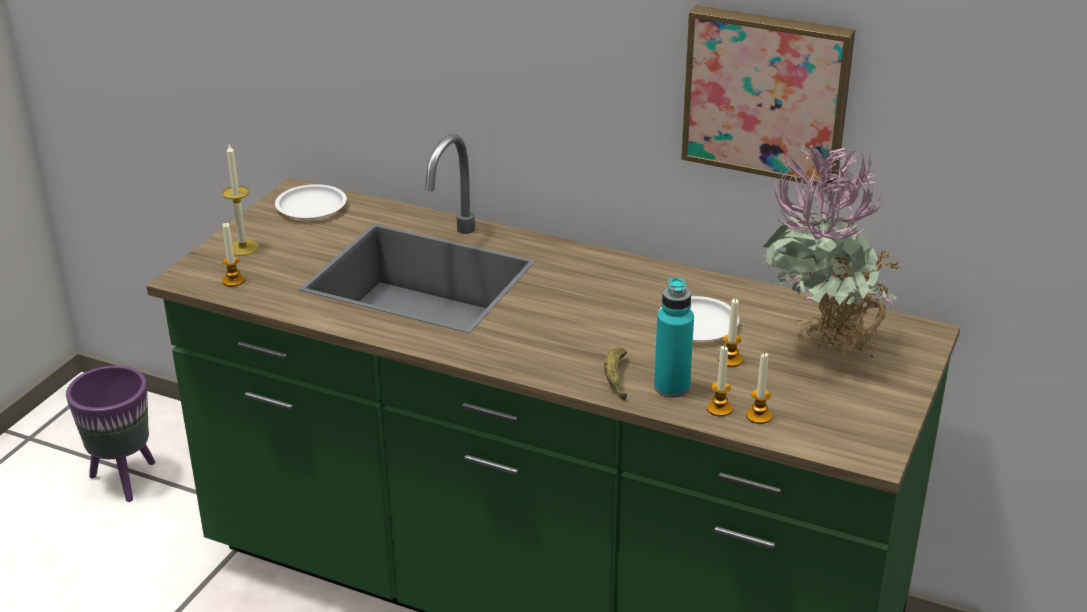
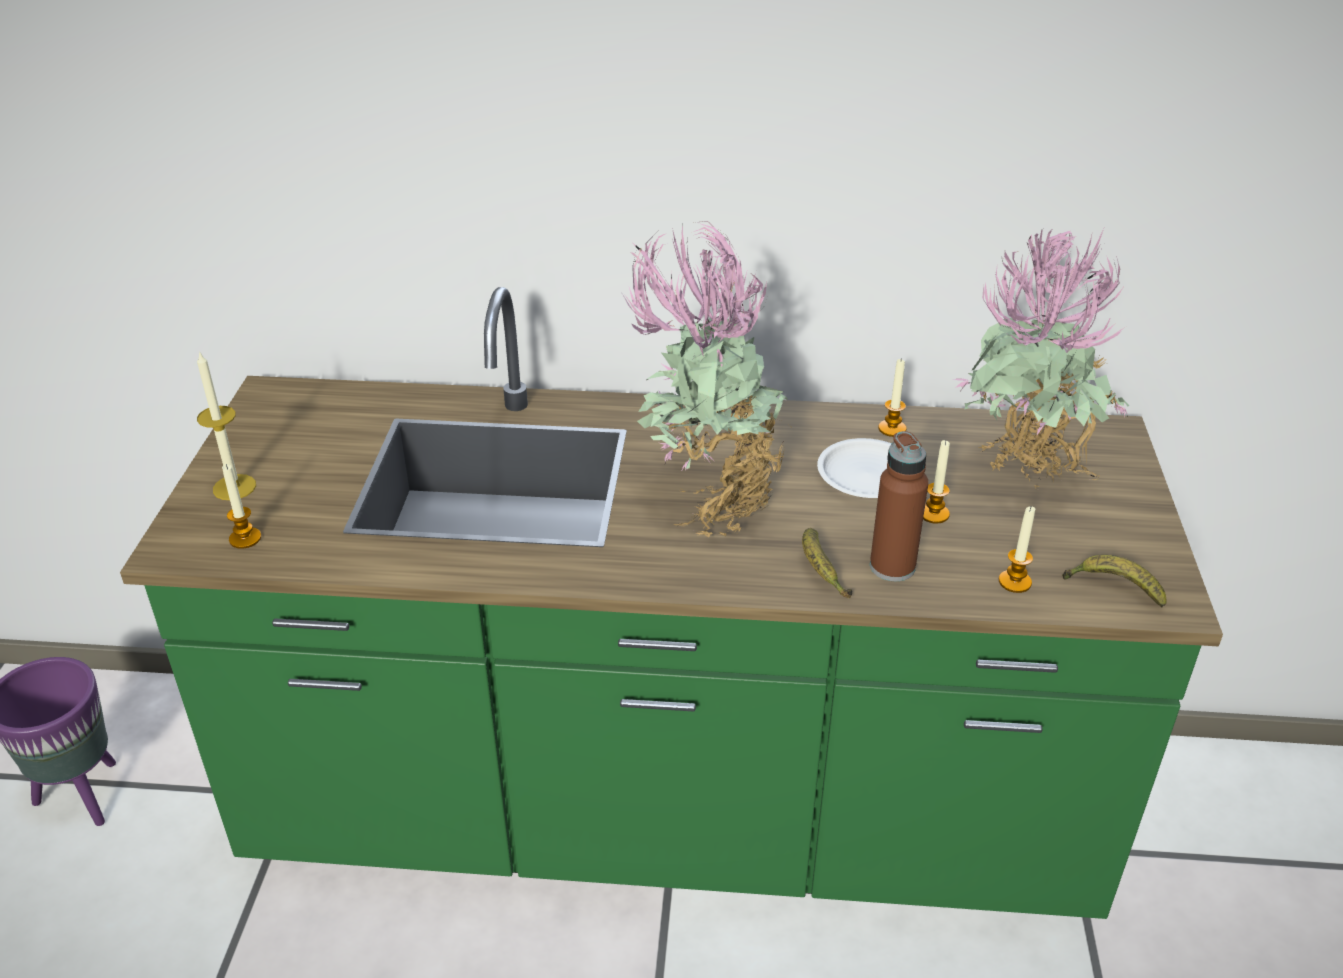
camera: 20 degrees left, 5 degrees up
(311, 206) = (299, 410): white plate -> none
(564, 319) = (709, 502): none -> potted plant
(671, 387) = (892, 567): turquoise bottle -> brown bottle
(719, 409) = (965, 583): candle -> candle (892, 429)
(767, 93) = (908, 176): picture -> none
(834, 436) = (1113, 588): none -> banana

